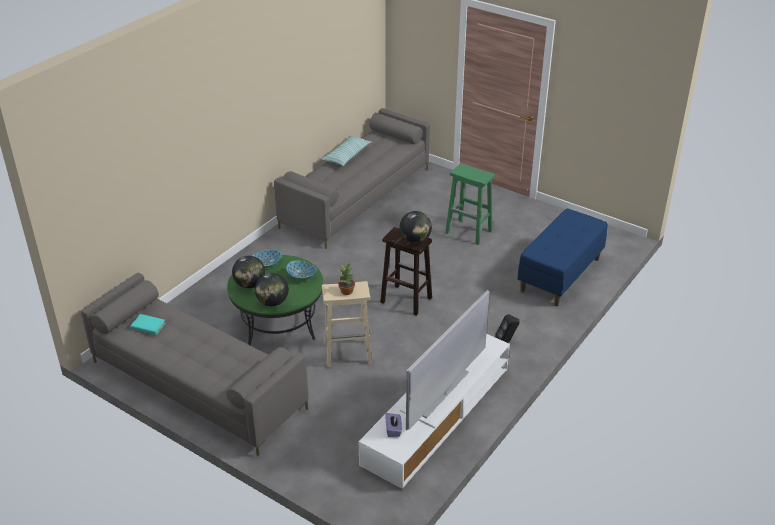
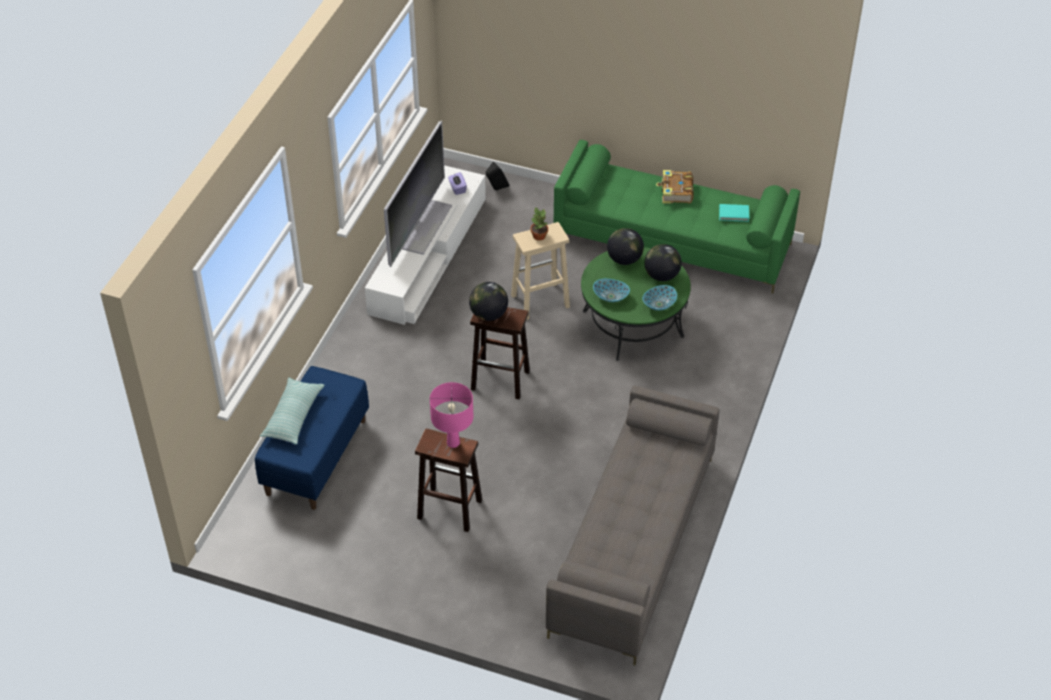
camera: 165 degrees right, 10 degrees up
(184, 356) = (676, 192): none -> book
(197, 385) = (673, 241): grey sofa -> green sofa
(346, 155) = (657, 523): pillow -> pillow (293, 416)
(467, 173) = (453, 443): none -> pink table lamp
(469, 232) = (448, 509): green stool -> brown stool
(506, 341) = (372, 348): black speaker -> black speaker (496, 189)

